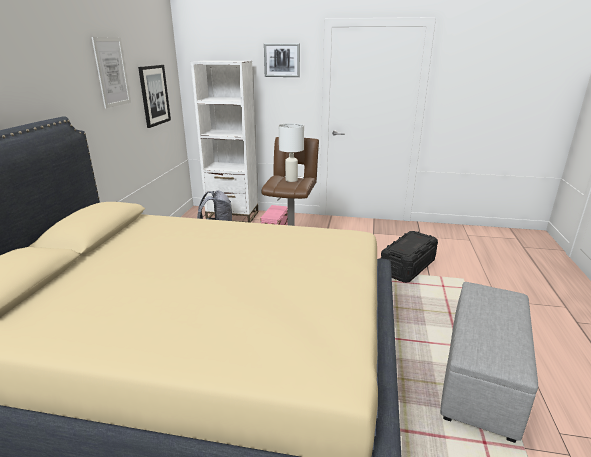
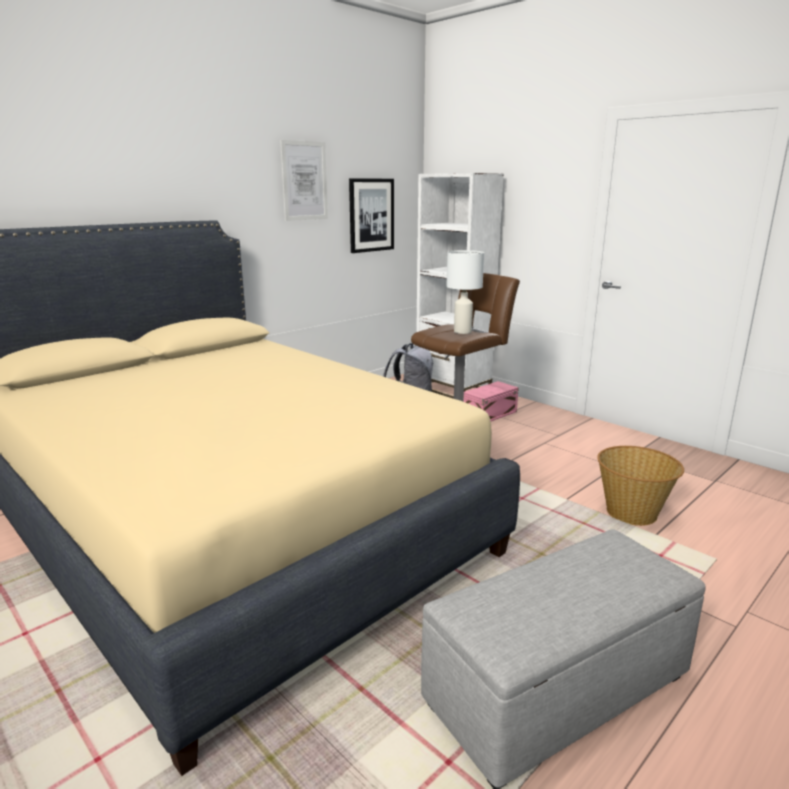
camera: 35 degrees right, 5 degrees down
(282, 60) = (544, 172): picture -> none
(407, 267) = (632, 512): black storage box -> basket

